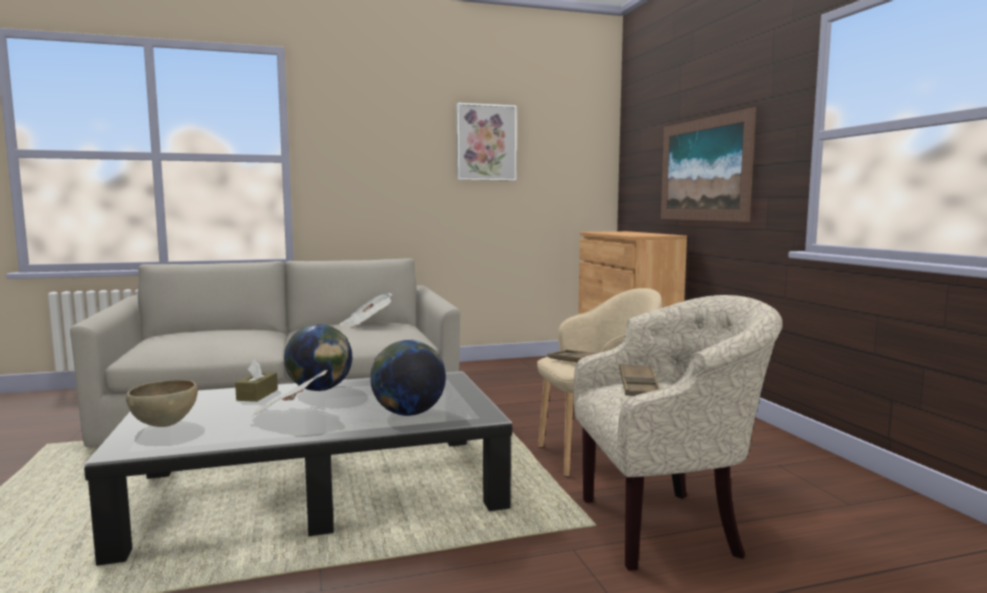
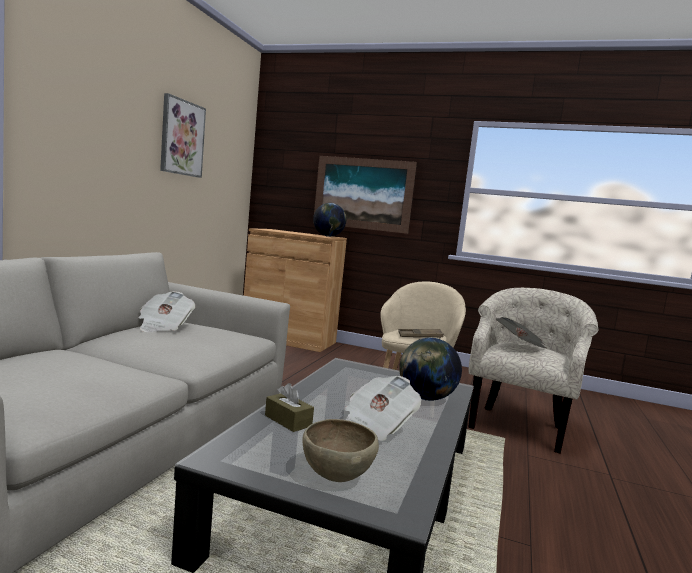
camera: 55 degrees left, 0 degrees up
(320, 390) = (313, 400): globe -> globe (328, 236)
(638, 386) = (520, 346): brown tray -> newspaper

